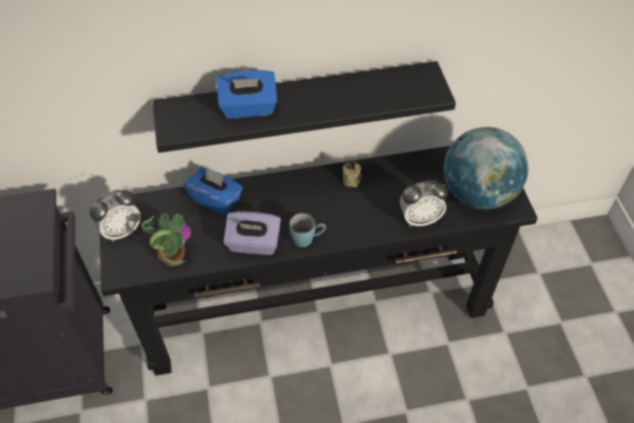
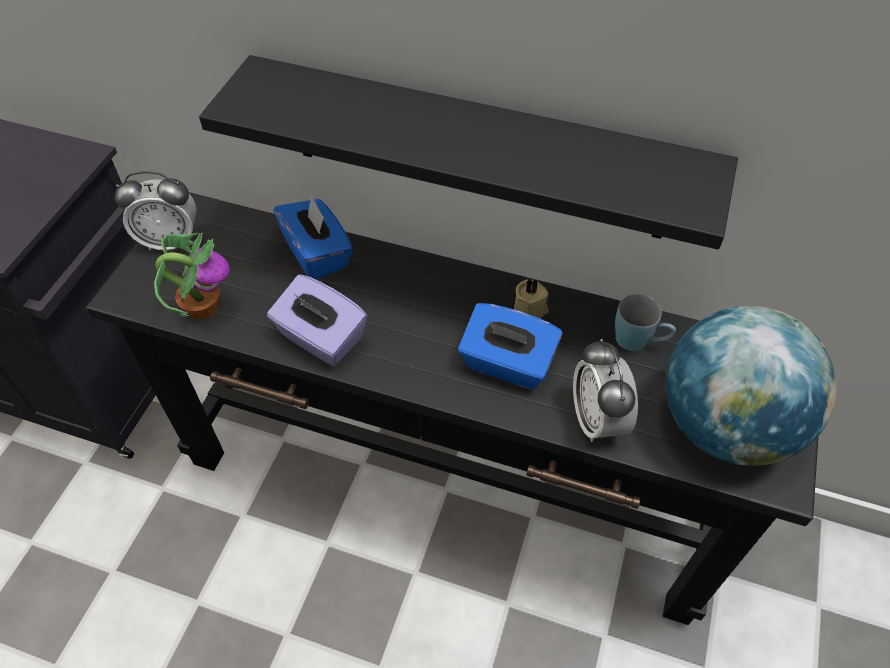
camera: 30 degrees right, 0 degrees up
(248, 108) = (369, 114): blue tissue box -> blue tissue box (506, 364)
(307, 239) = (401, 368): blue mug -> blue mug (639, 341)
(419, 218) = (597, 420): alarm clock -> alarm clock turned 60 degrees clockwise

